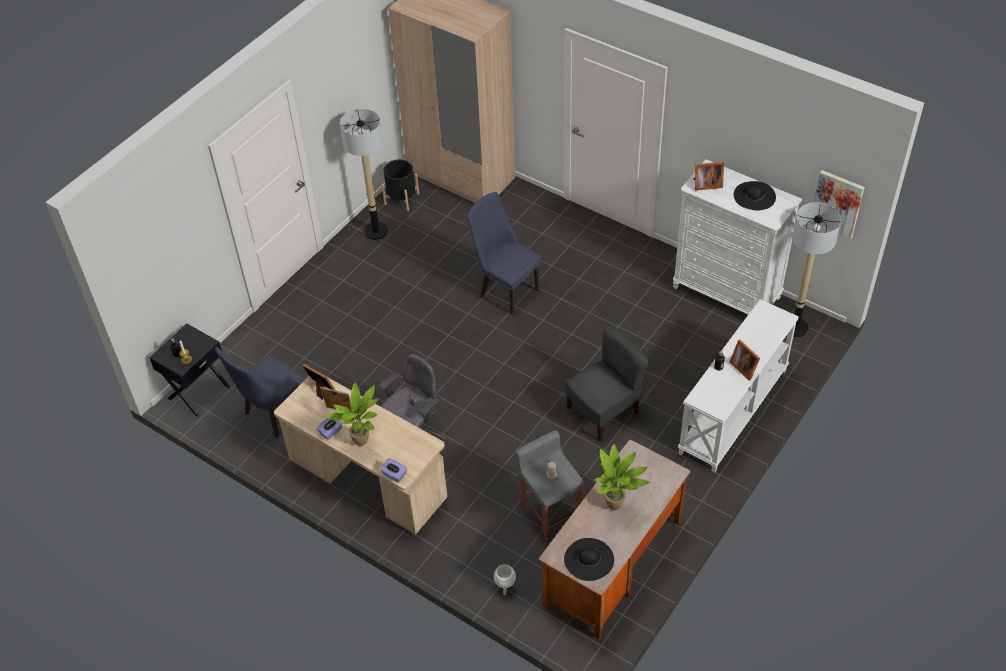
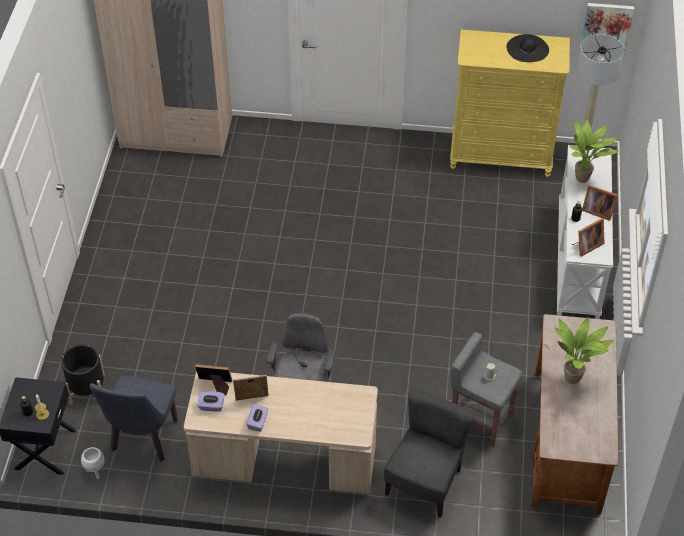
camera: 30 degrees left, 0 degrees up
(363, 442) = (297, 419): potted plant -> potted plant (584, 179)
(376, 231) = (125, 217): floor lamp -> none
(394, 475) = (350, 437): purple tissue box -> purple tissue box (211, 406)
(401, 199) = (130, 175): black planter -> black planter (87, 389)
(505, 290) = (296, 228): blue chair -> none
(505, 587) = (485, 506): white planter -> white planter (95, 472)
(589, 559) = (584, 437): black hat -> none
(603, 412) = (465, 306): grey chair -> grey chair (424, 483)
(706, 184) = (478, 52): picture frame -> picture frame (586, 246)
(726, 293) = (501, 156): white dresser -> yellow dresser

